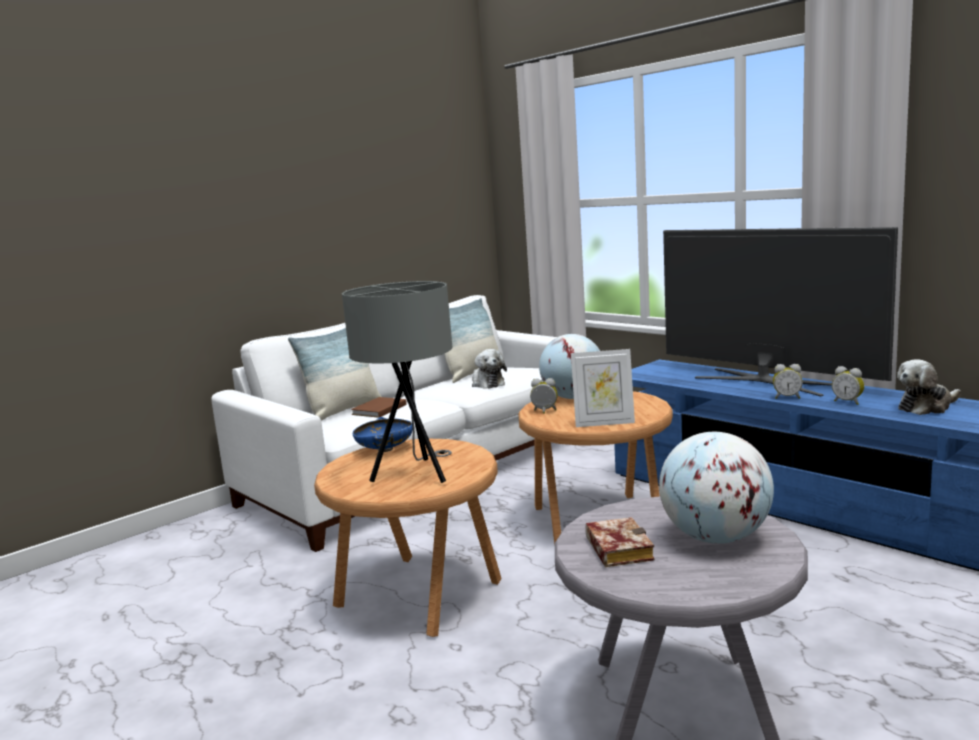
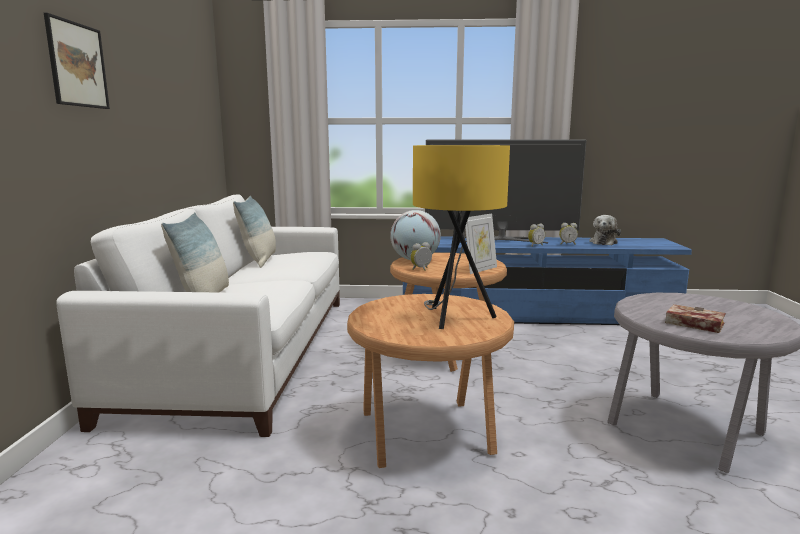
camera: 45 degrees left, 0 degrees up
(256, 197) = (77, 65): none -> picture
(378, 410) = (251, 292): brown book -> none
(385, 449) = (376, 309): blue bowl -> none
(416, 474) = (454, 318): grey table lamp -> yellow table lamp
(487, 383) = (299, 264): plush toy -> none
(715, 538) = (709, 307): globe -> none

